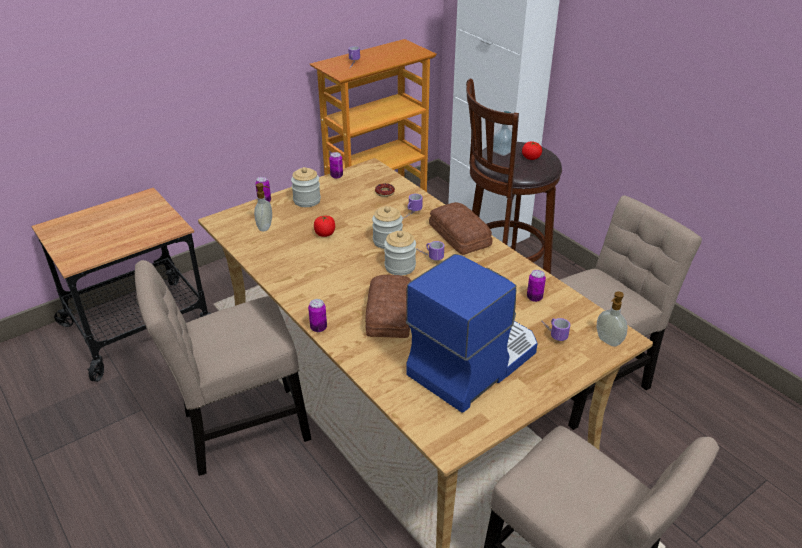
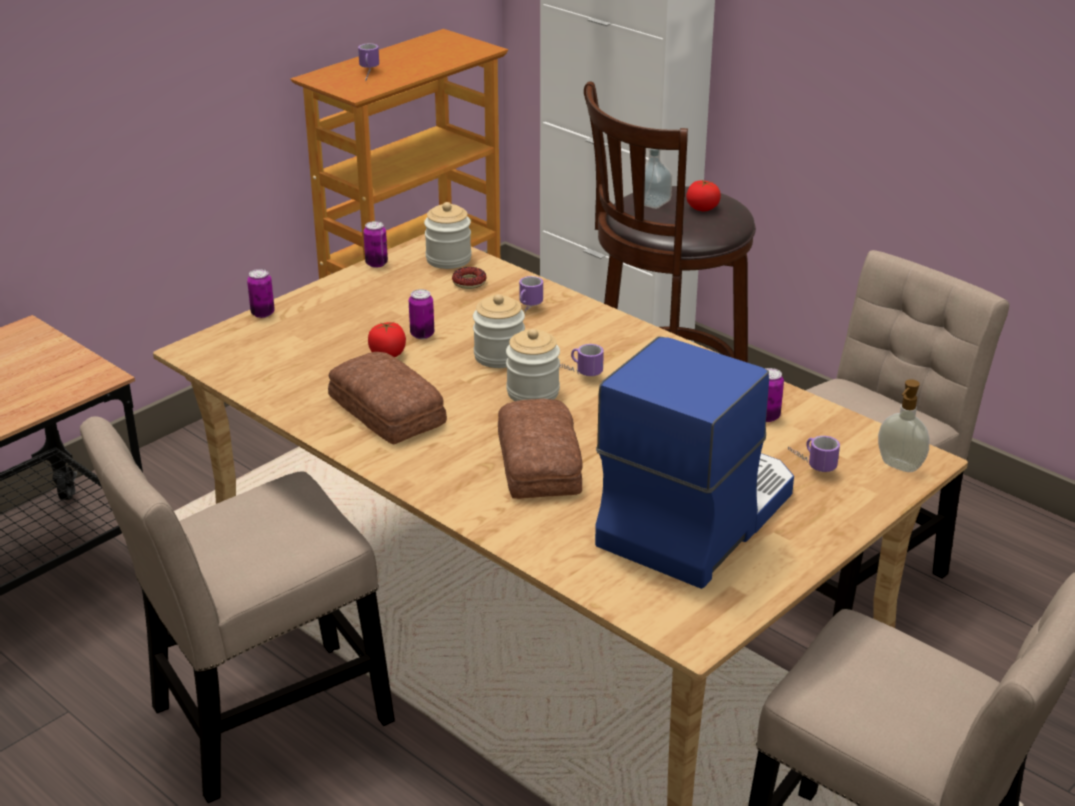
camera: 10 degrees left, 5 degrees down
(265, 227) = (280, 353): soap dispenser -> none
(307, 200) = (338, 306): jar -> jar (448, 259)
(318, 328) = (427, 495): can -> can (422, 334)
(459, 236) = (616, 338): bread -> bread (385, 412)

